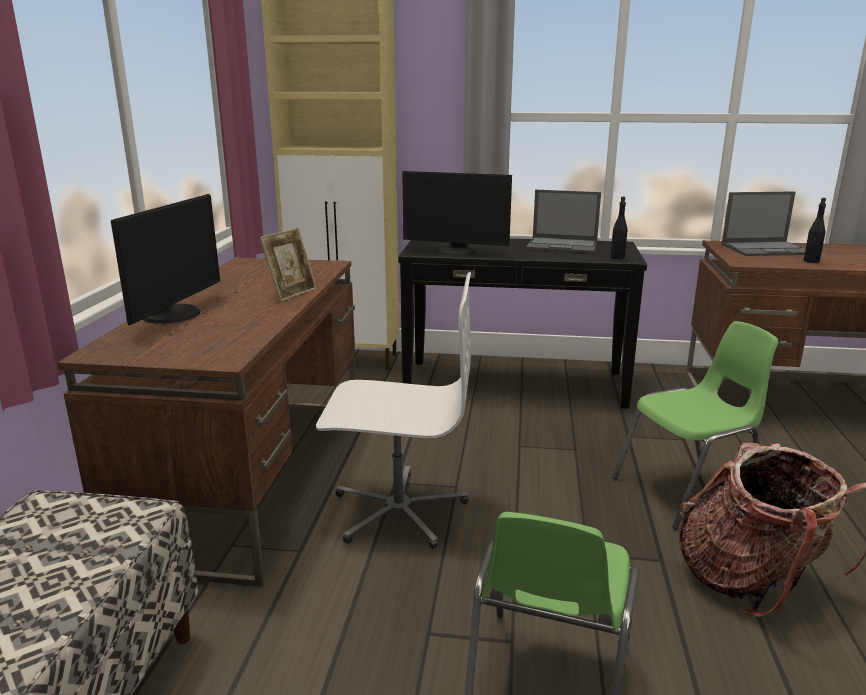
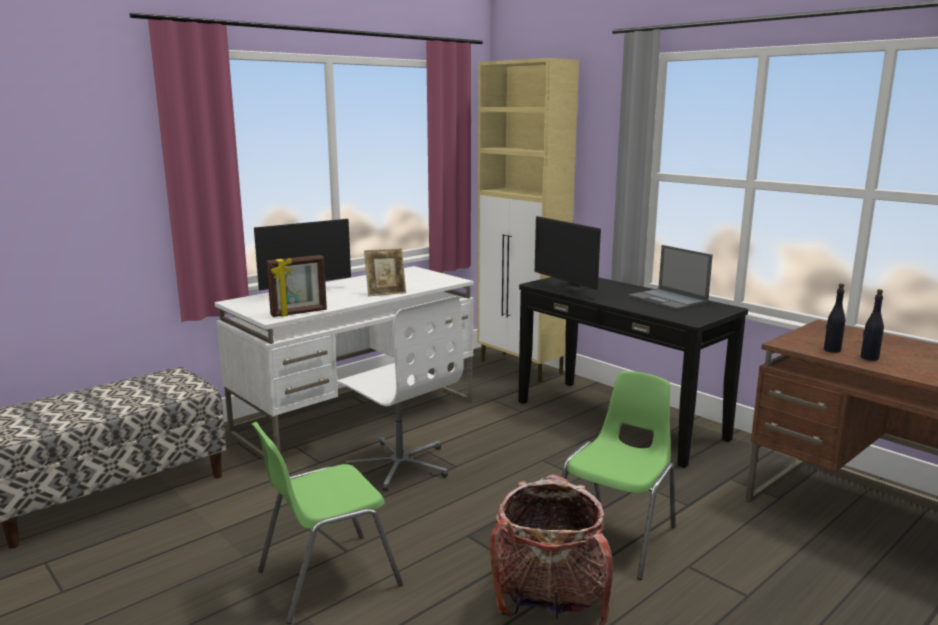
camera: 40 degrees right, 5 degrees down
(246, 343) = (299, 313): none -> picture frame
(255, 475) = (358, 417): brown desk -> white desk
(617, 257) = (685, 317): black bottle -> black bottle (831, 350)
(690, 491) = (617, 537): green chair -> green chair turned 75 degrees counterclockwise
(766, 249) = (859, 339): laptop -> none

